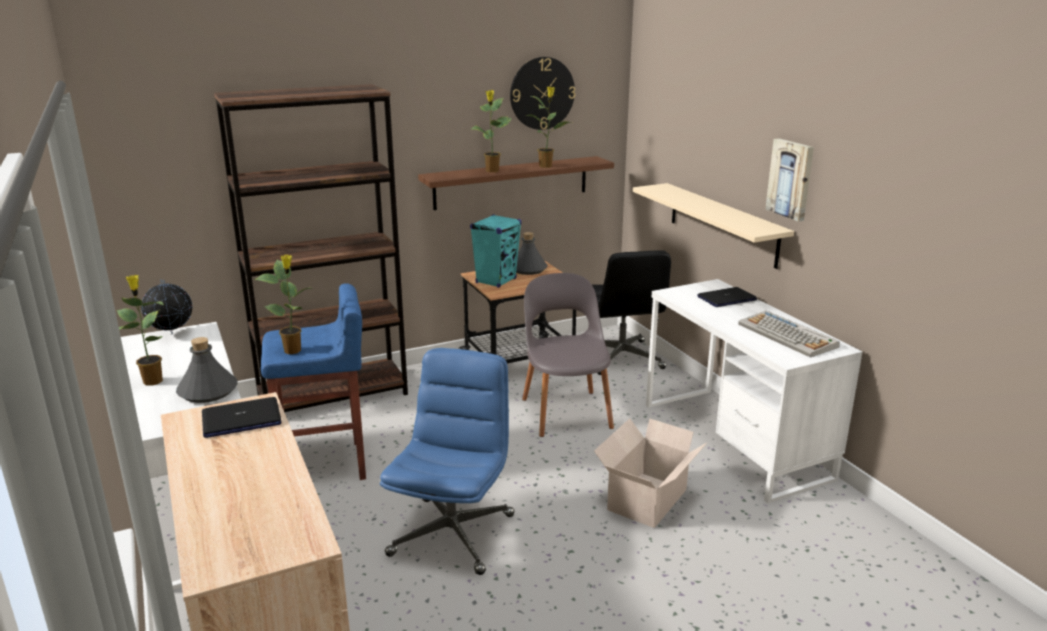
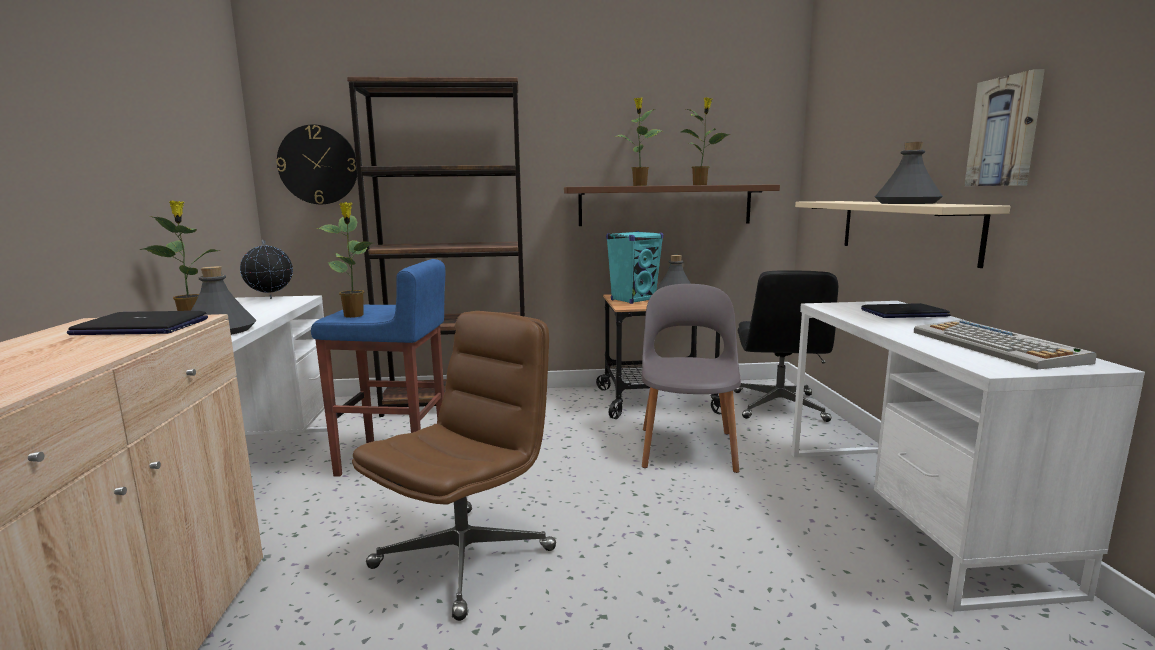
camera: 20 degrees right, 10 degrees down
(452, 533) = (465, 557): blue office chair -> brown office chair
(542, 93) = (702, 111): wall clock -> wall clock (318, 165)
(645, 501) = (747, 567): cardboard box -> none
(726, 214) = (907, 203): none -> grey bottle

